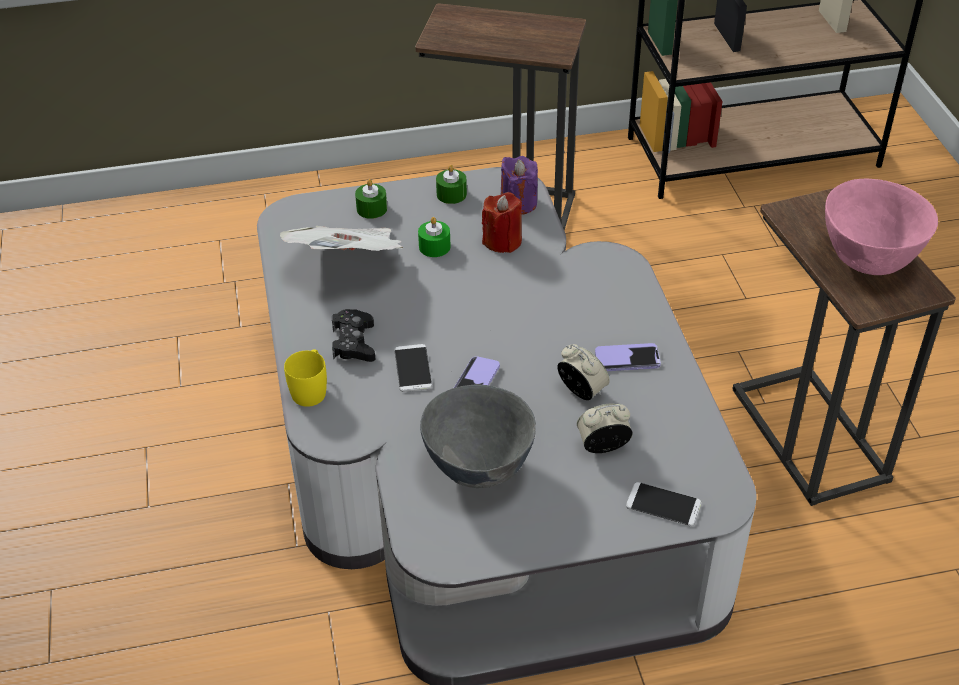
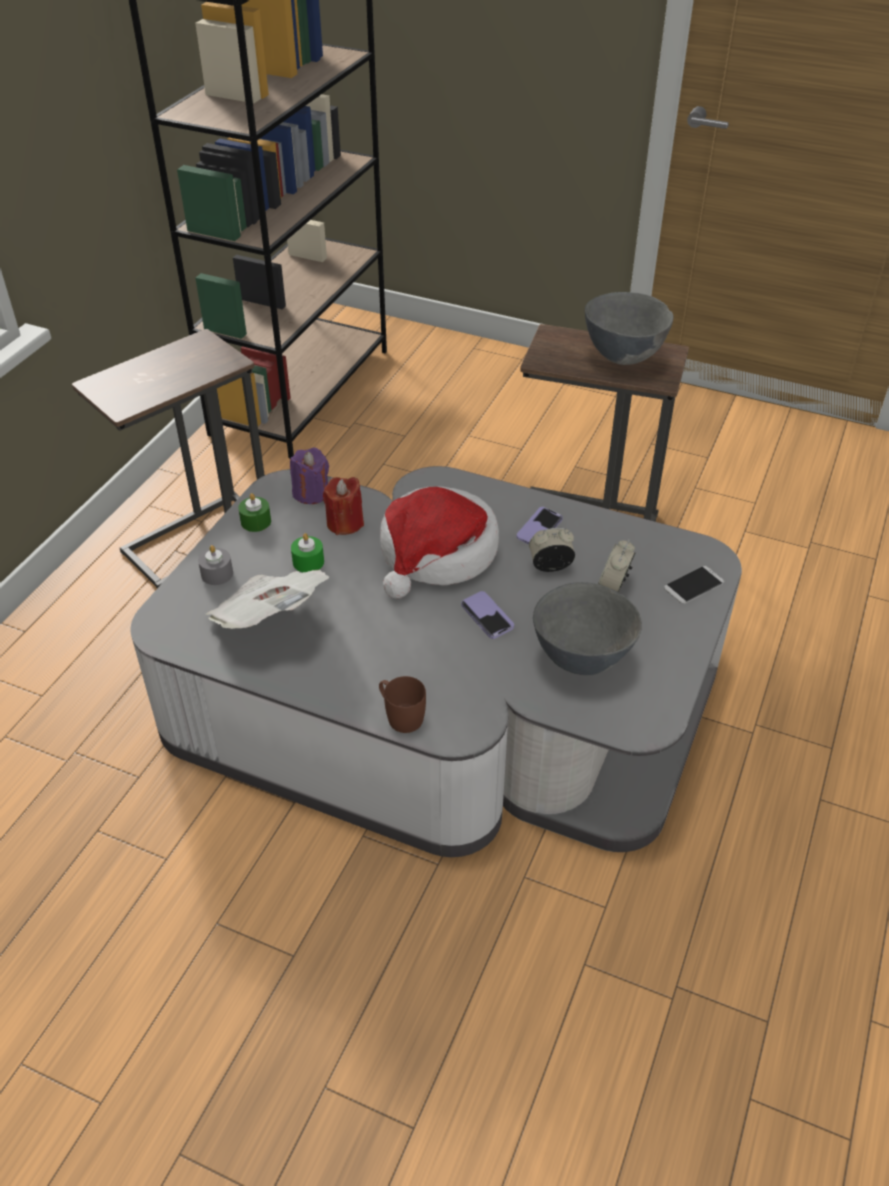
camera: 55 degrees left, 0 degrees up
(311, 389) = (400, 715): yellow mug -> brown mug
(354, 343) = (371, 663): black game controller -> none
(371, 209) = (217, 574): green candle -> grey candle
(413, 368) = (437, 643): phone -> none
(522, 312) = (437, 554): none -> hat
(869, 262) = (624, 357): pink bowl -> grey bowl

